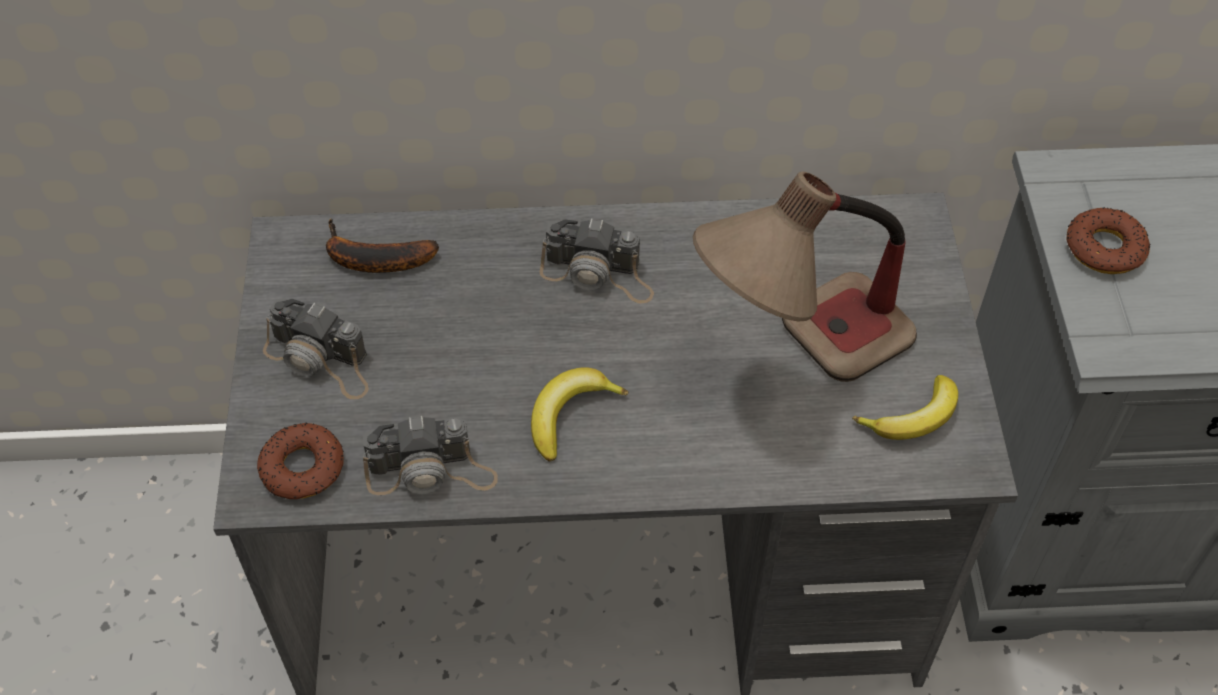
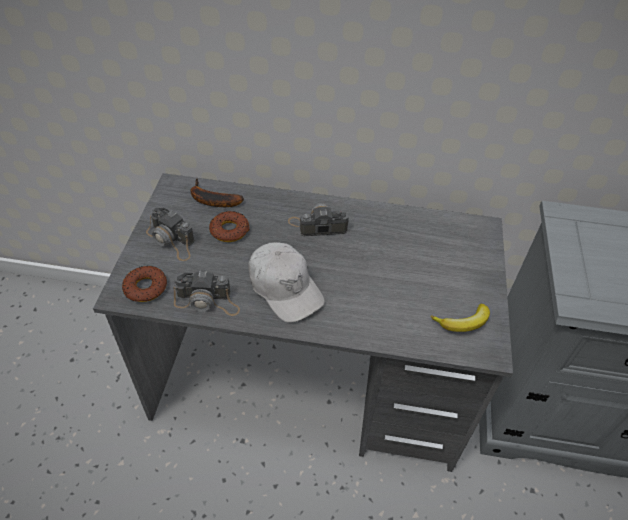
camera: 10 degrees right, 5 degrees down
(570, 415) = (285, 288): banana -> white cap
(598, 274) = (318, 225): camera -> camera turned 150 degrees clockwise
(797, 360) = (408, 283): table lamp -> none
(1105, 248) = (582, 253): donut -> donut (229, 230)

